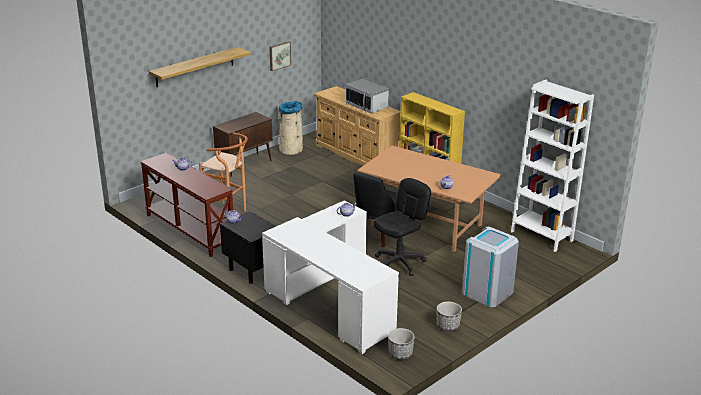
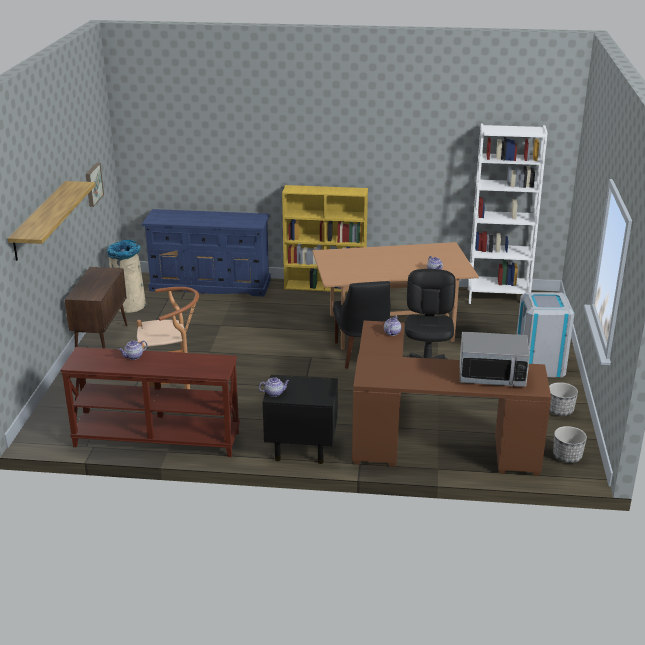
camera: 40 degrees left, 0 degrees up
(329, 300) = (426, 440): white desk -> brown desk
(357, 154) = (211, 285): beige dresser -> blue dresser
(367, 106) = (225, 219): microwave -> microwave (492, 375)

